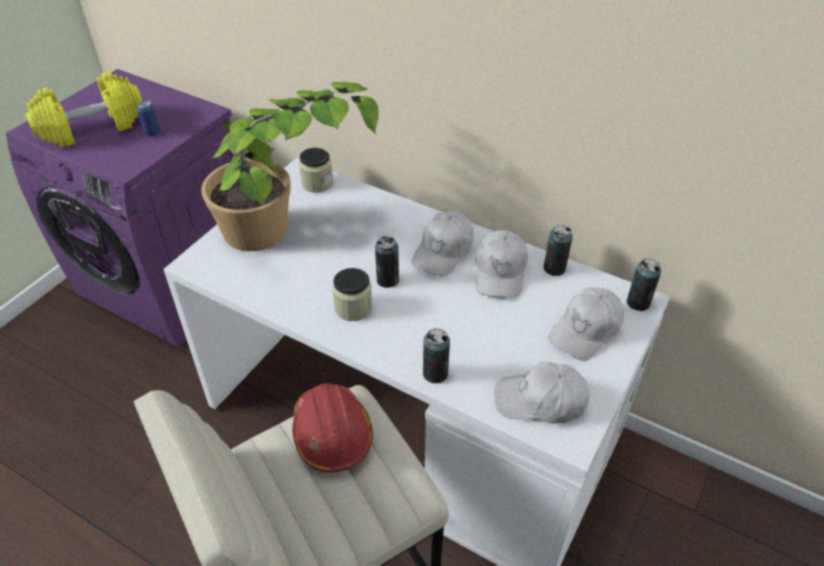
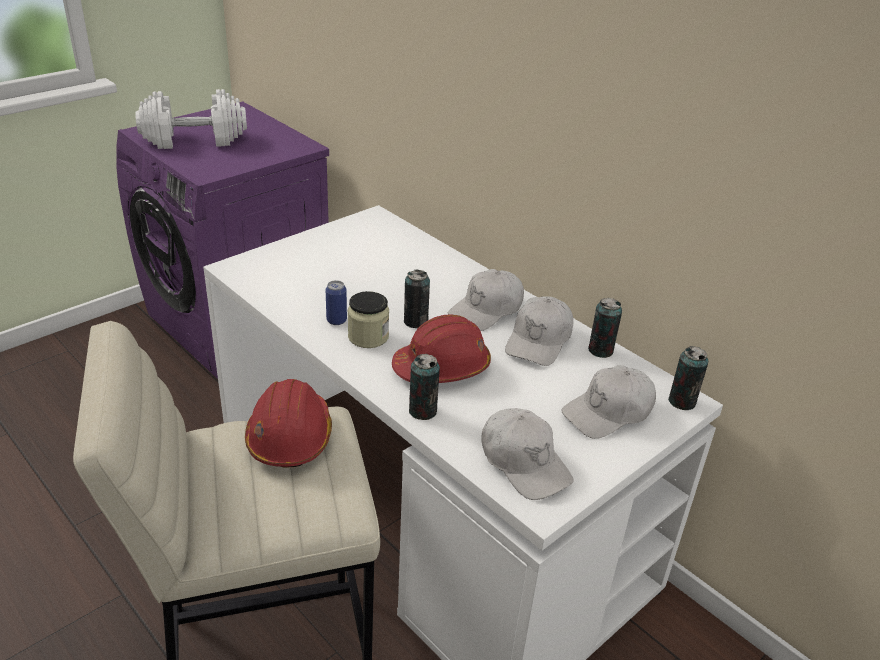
camera: 15 degrees right, 10 degrees down
(92, 127) = (195, 139): yellow dumbbell -> white dumbbell
(152, 132) = (246, 153): can -> can (336, 320)
(289, 232) = (338, 262): potted plant -> none
(317, 183) = (387, 229): jar -> none
(432, 323) = (442, 367): none -> red hard hat
(540, 401) = (524, 463): white cap -> white cap turned 150 degrees counterclockwise

